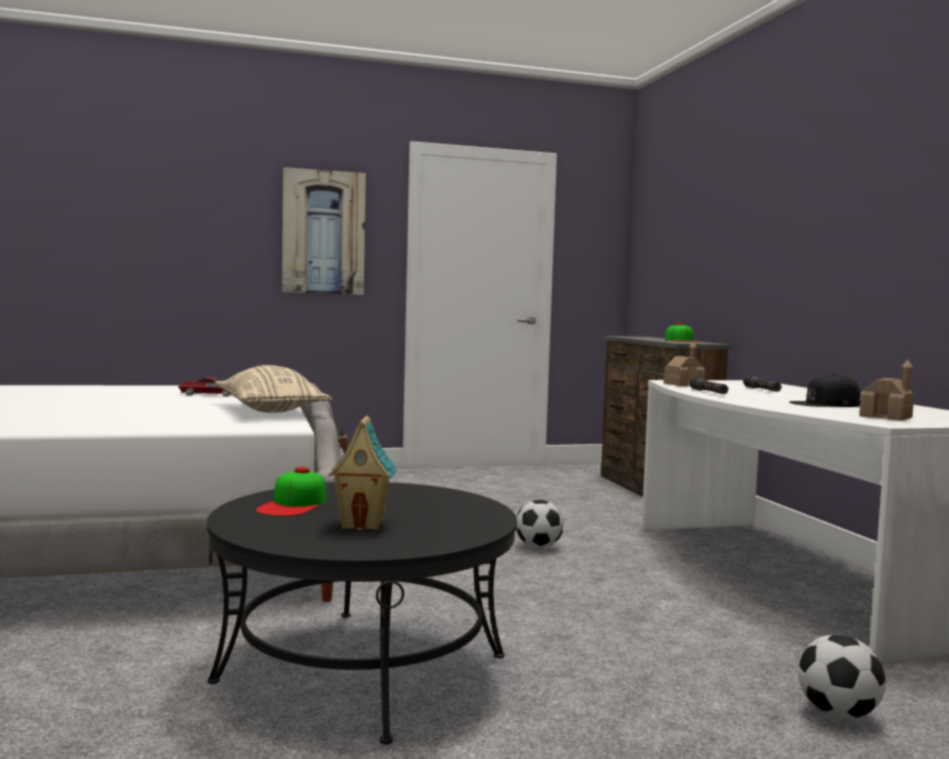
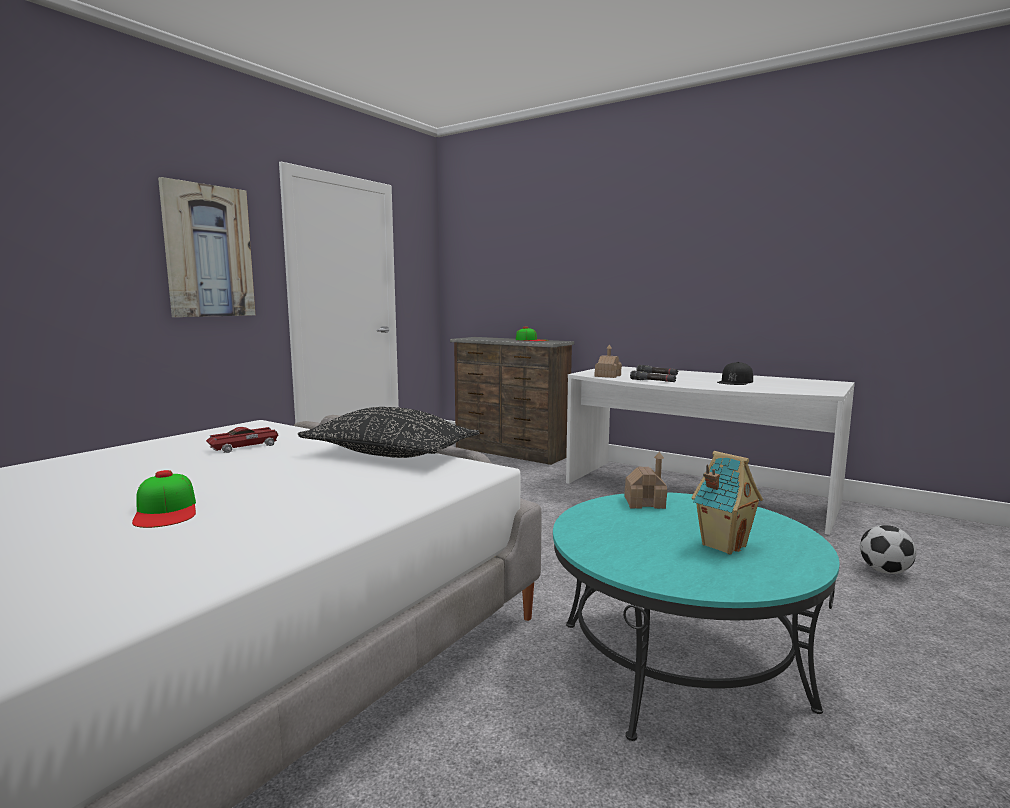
camera: 40 degrees left, 5 degrees up
(269, 410) = (389, 454): beige pillow -> black pillow
(293, 504) = (625, 545): cap -> cap (166, 510)
(362, 668) = (679, 663): black coffee table -> turquoise coffee table
(538, 547) = (546, 516): football -> none
(886, 417) = (800, 387): toy house -> toy house (644, 502)

